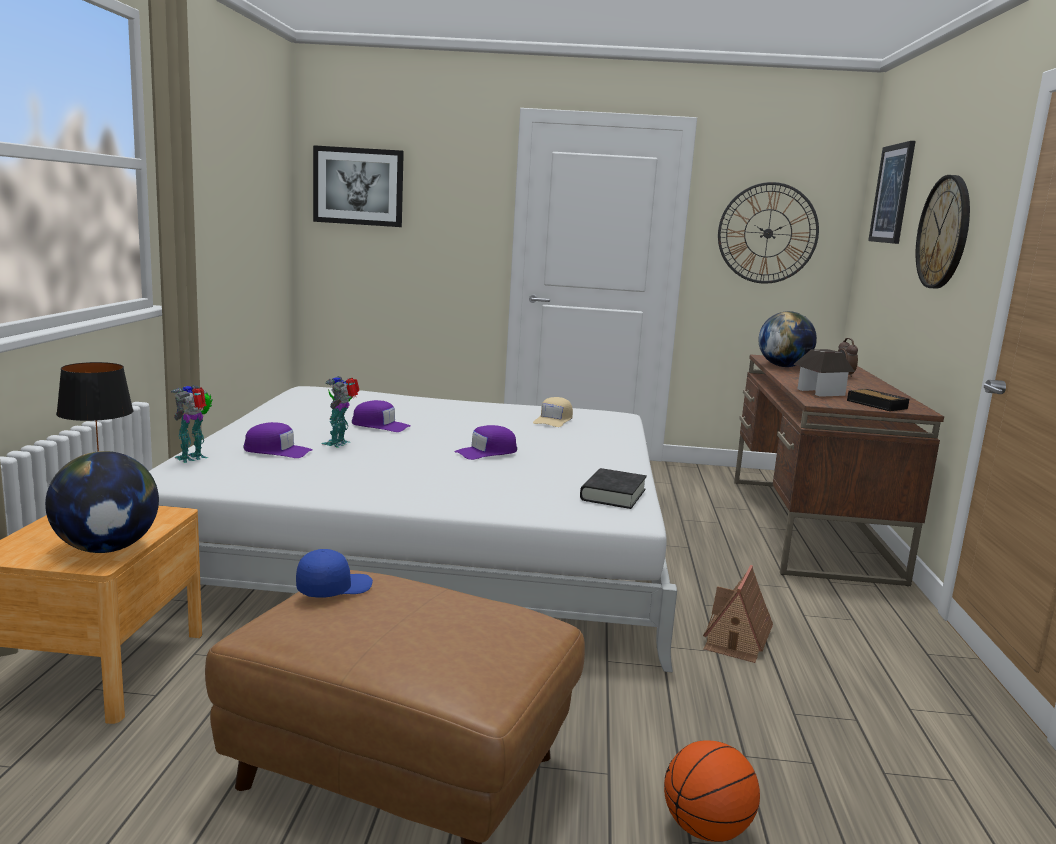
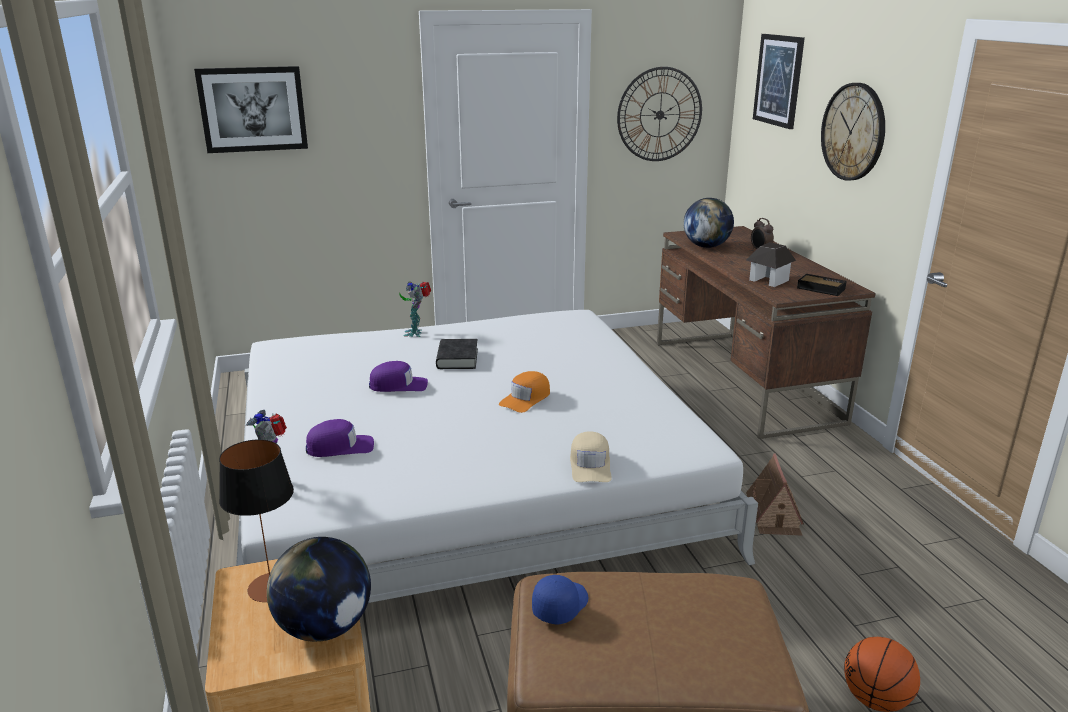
camera: 20 degrees left, 10 degrees up
(339, 443) = (386, 420): toy robot -> toy robot (416, 332)
(487, 452) = (526, 398): purple cap -> orange cap
(554, 420) = (534, 337): beige cap -> beige cap (590, 465)
(613, 495) = (669, 425): black book -> black book (457, 359)

